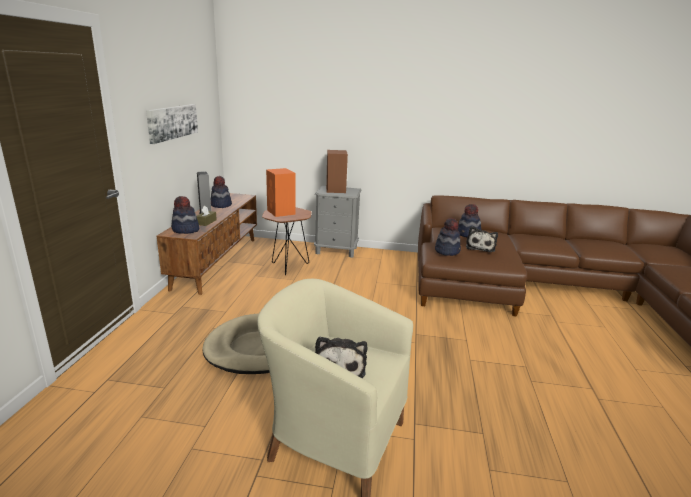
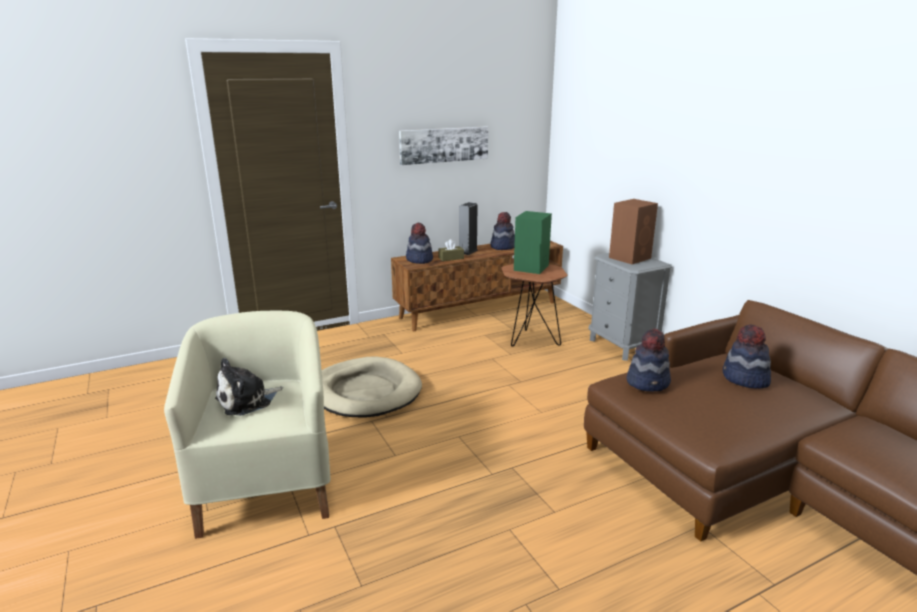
camera: 55 degrees right, 0 degrees up
(281, 212) = (531, 268): orange speaker -> green speaker
(480, 247) = (717, 401): plush toy -> none

